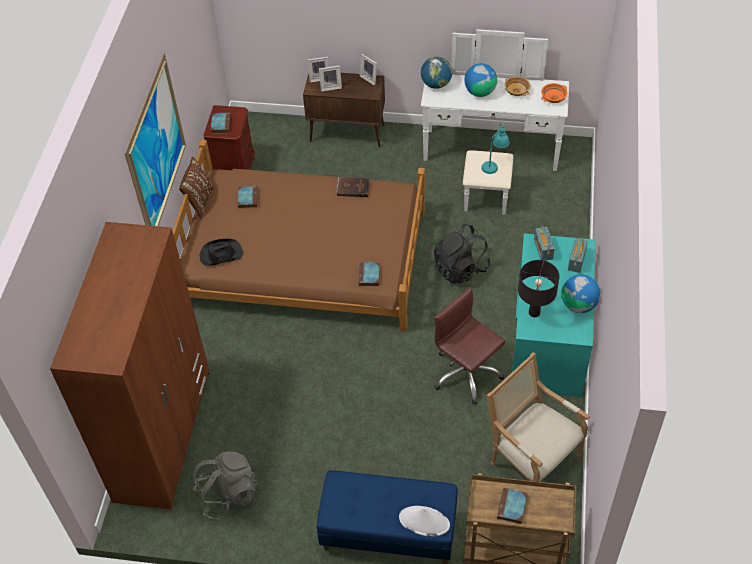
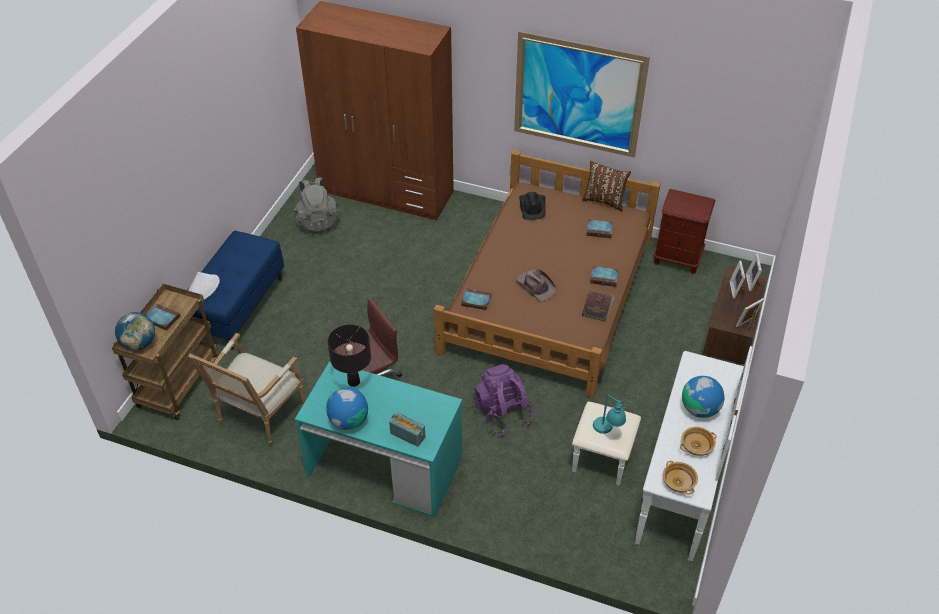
camera: 100 degrees right, 5 degrees down
(221, 124) = (683, 201): book -> book (604, 278)
(337, 234) = (536, 285): none -> brown hat
(436, 84) = (718, 370): globe -> globe (139, 343)
(461, 268) = (502, 413): black backpack -> purple backpack
(530, 459) = (258, 416): armchair -> armchair turned 150 degrees clockwise
(543, 249) = (433, 410): radio -> none
(553, 98) = (679, 482): orange bowl -> beige bowl

